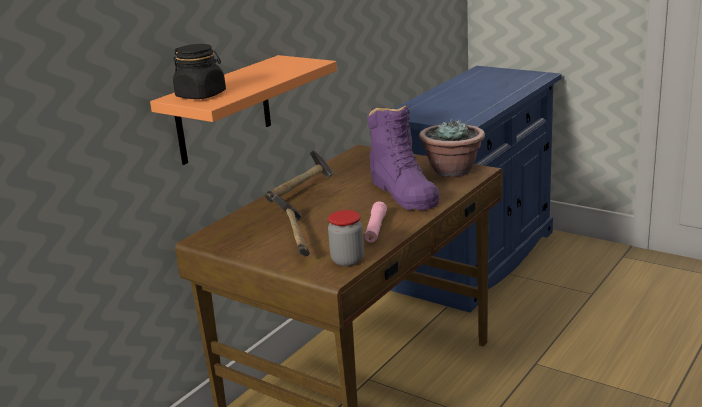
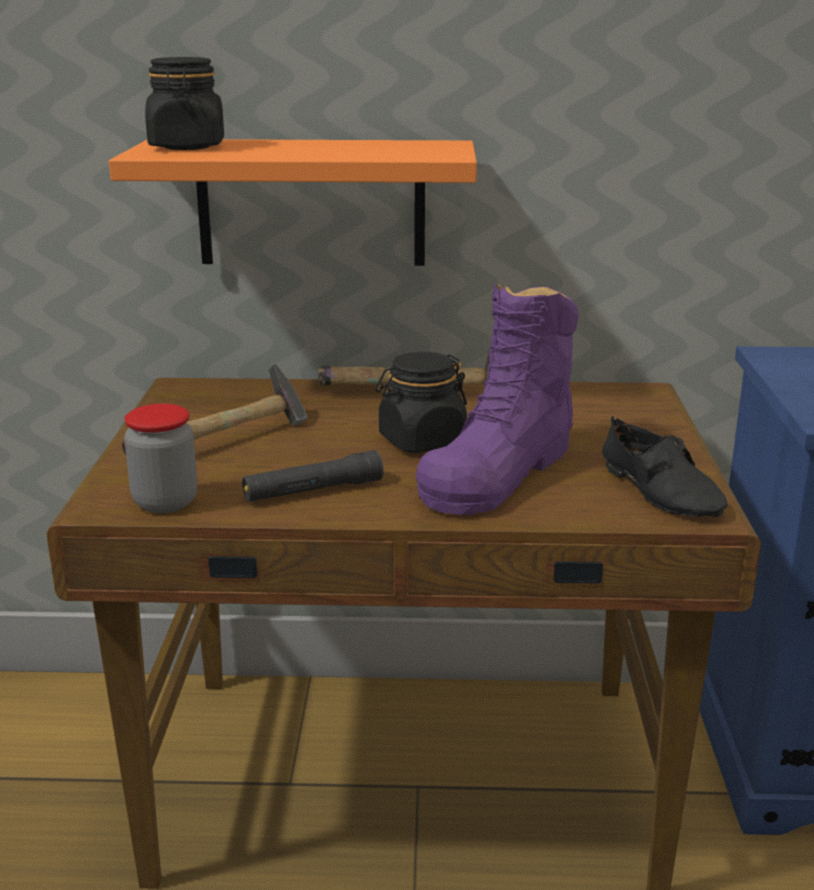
camera: 55 degrees right, 0 degrees up
(353, 199) = (421, 441): none -> black jar
(375, 229) = (313, 491): pink flashlight -> black flashlight
(452, 171) = (662, 489): potted plant -> black shoe

